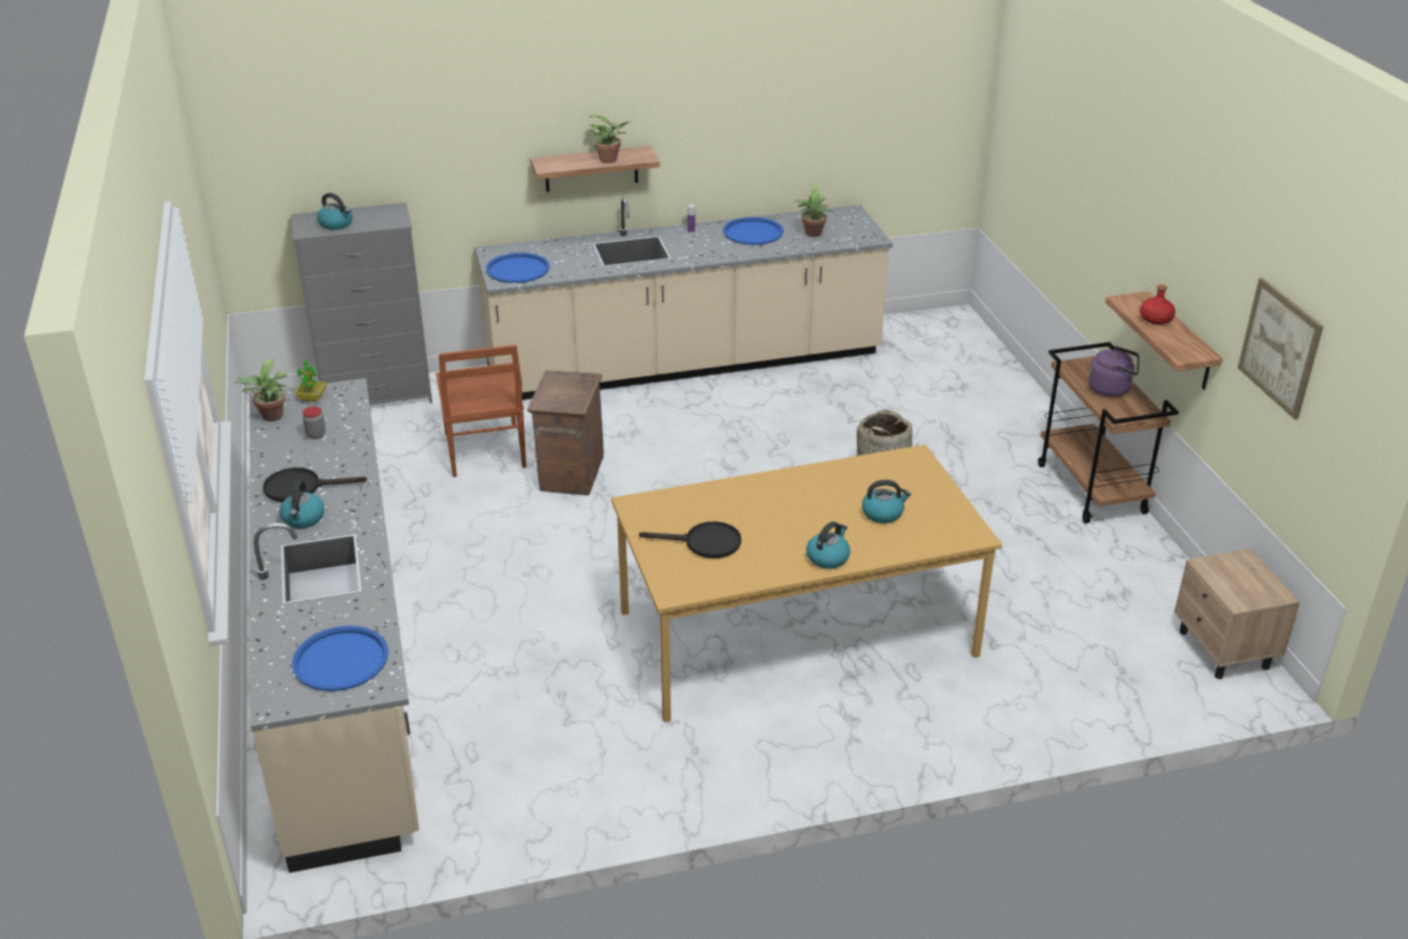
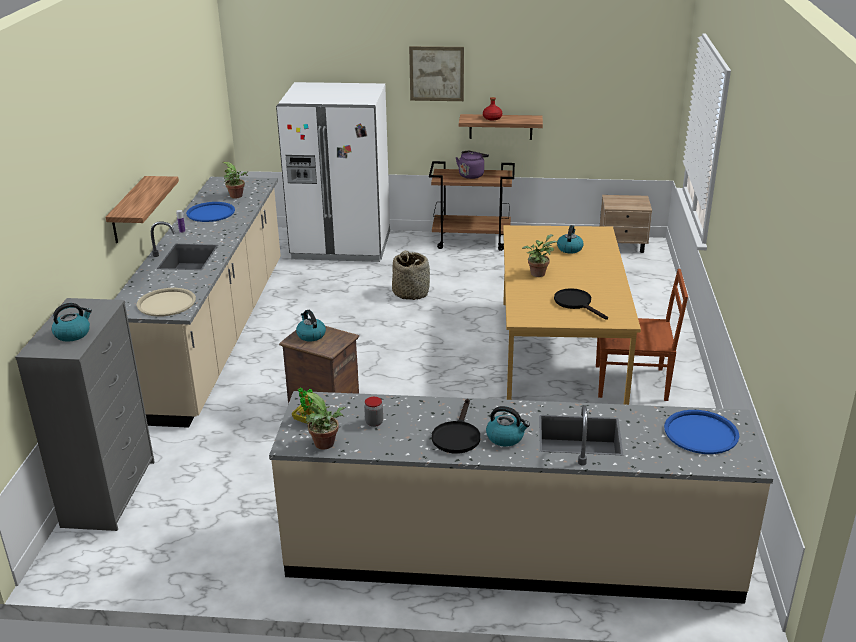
camera: 70 degrees left, 5 degrees down
(485, 451) = (258, 443): brown chair -> brown chair (633, 383)
(517, 269) = (166, 303): blue tray -> beige tray
(610, 160) = (153, 190): potted plant -> potted plant (538, 273)
(704, 543) = (576, 303): black frying pan -> black frying pan turned 60 degrees counterclockwise
(828, 557) = (607, 271): kettle -> kettle (310, 335)
(976, 386) = (341, 246): none -> white fridge
(1280, 348) = (588, 85): picture -> picture (436, 73)

